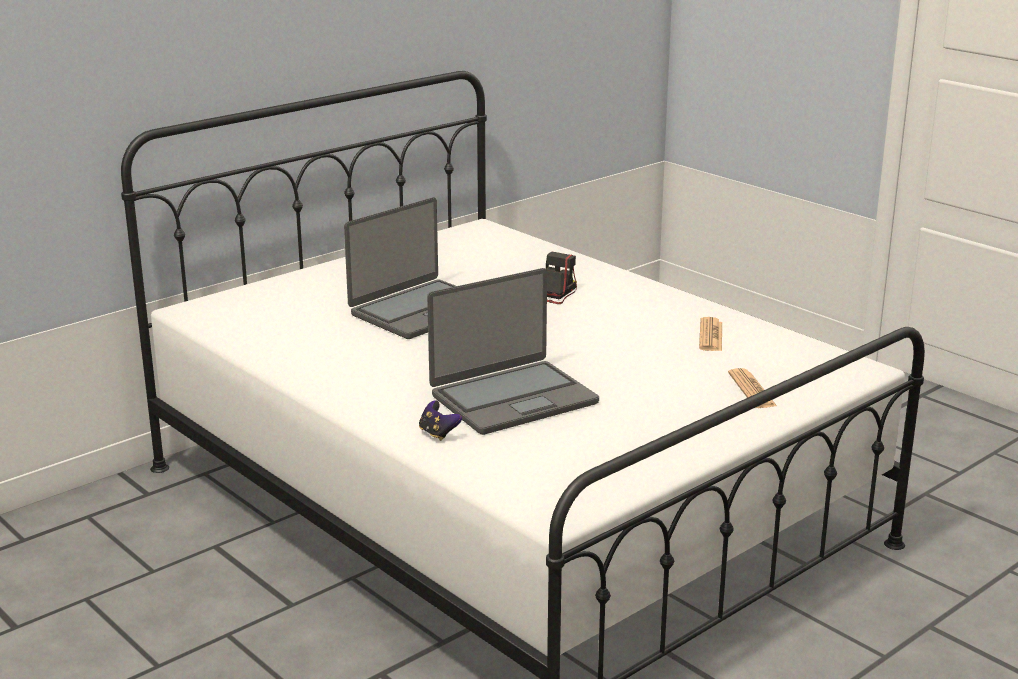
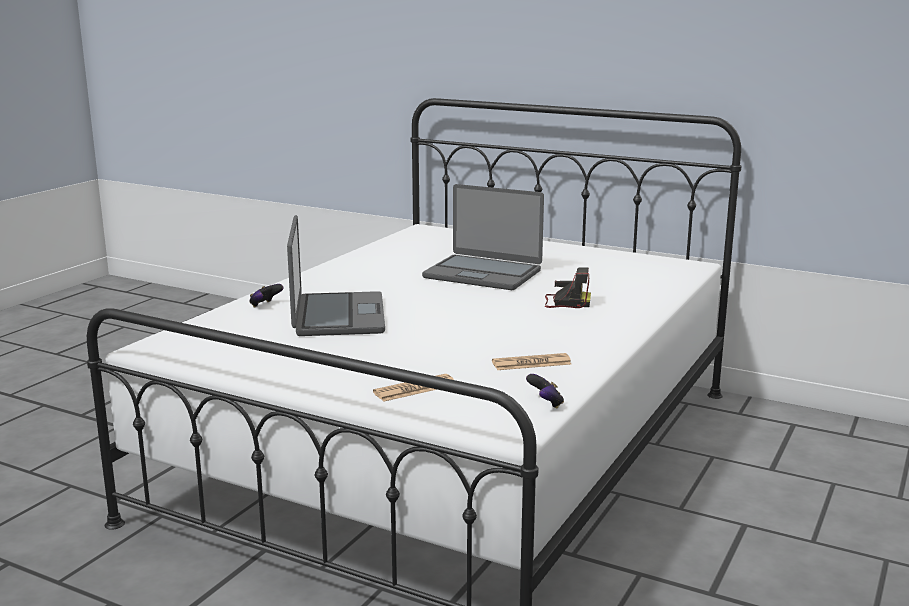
camera: 70 degrees right, 5 degrees down
(513, 399) = (337, 316): laptop -> laptop turned 135 degrees counterclockwise
(807, 347) = (545, 404): none -> game controller

